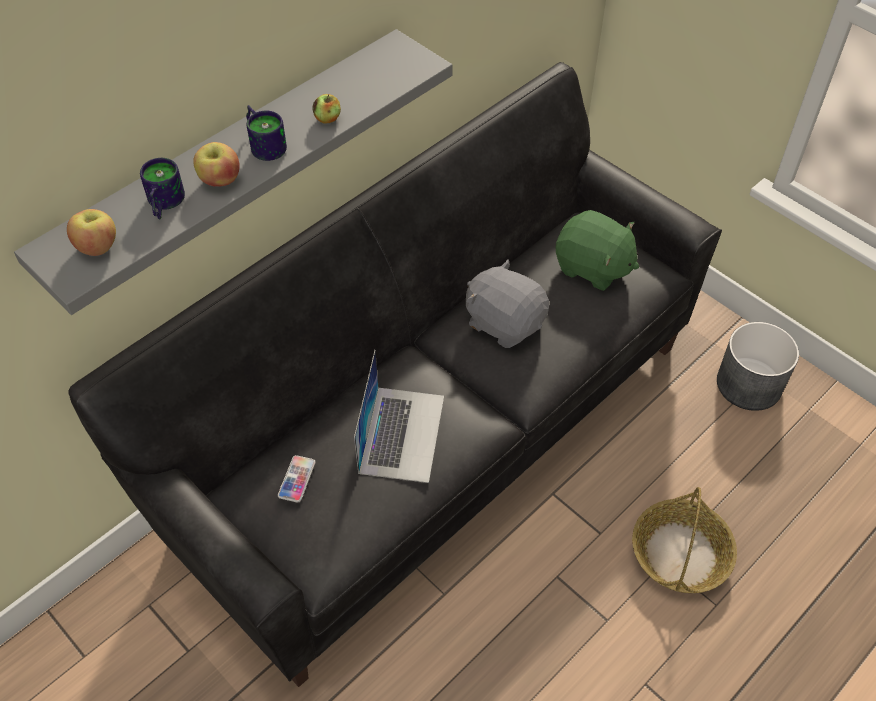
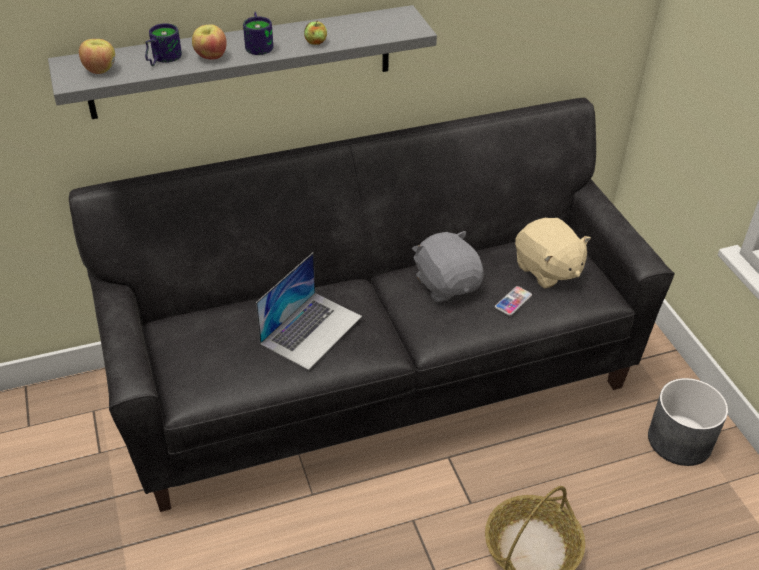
camera: 25 degrees right, 10 degrees down
(297, 479) = (213, 331): phone -> phone (513, 301)
(593, 267) = (547, 270): green plush toy -> beige plush toy

